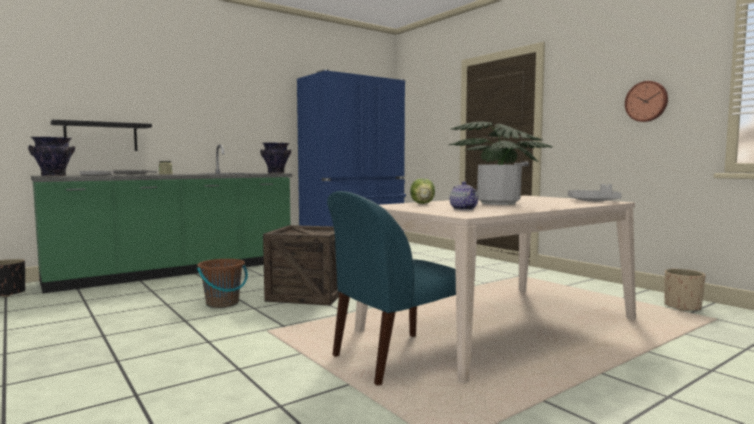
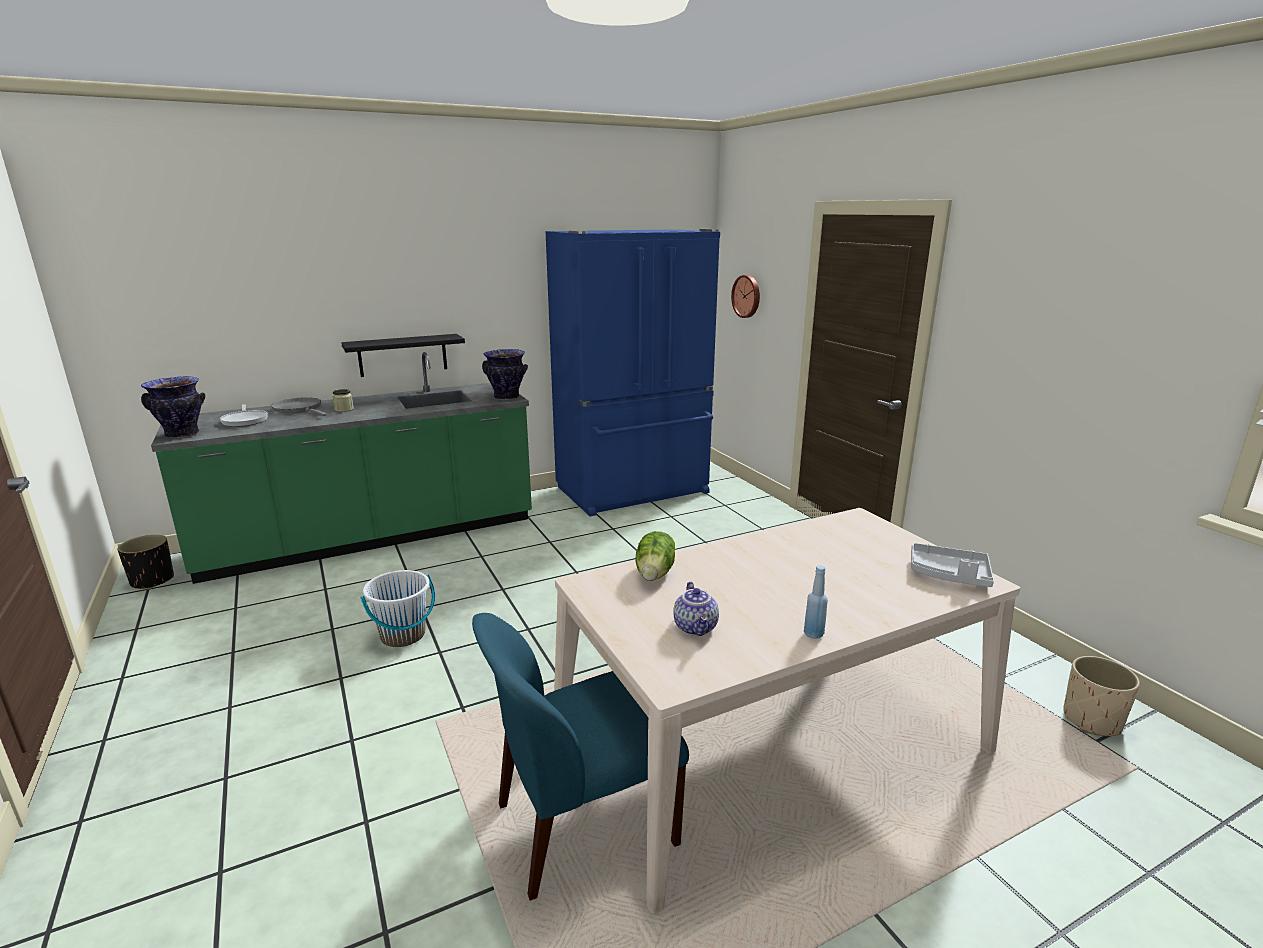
camera: 10 degrees right, 15 degrees up
(101, 136) = (253, 353): black shelf -> black shelf (403, 355)
(222, 304) = (403, 635): brown bucket -> white bucket
(308, 294) = (525, 619): crate -> none
(498, 203) = (778, 580): potted plant -> none
(534, 208) = (813, 634): none -> blue bottle
(646, 101) = (1109, 354): wall clock -> wall clock (747, 296)

